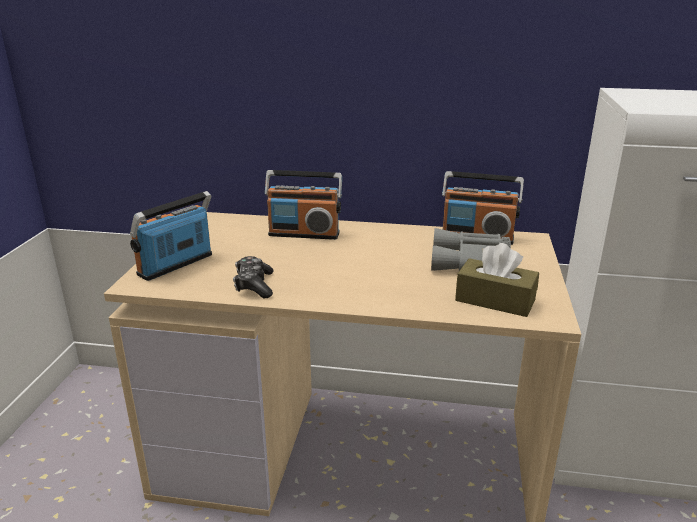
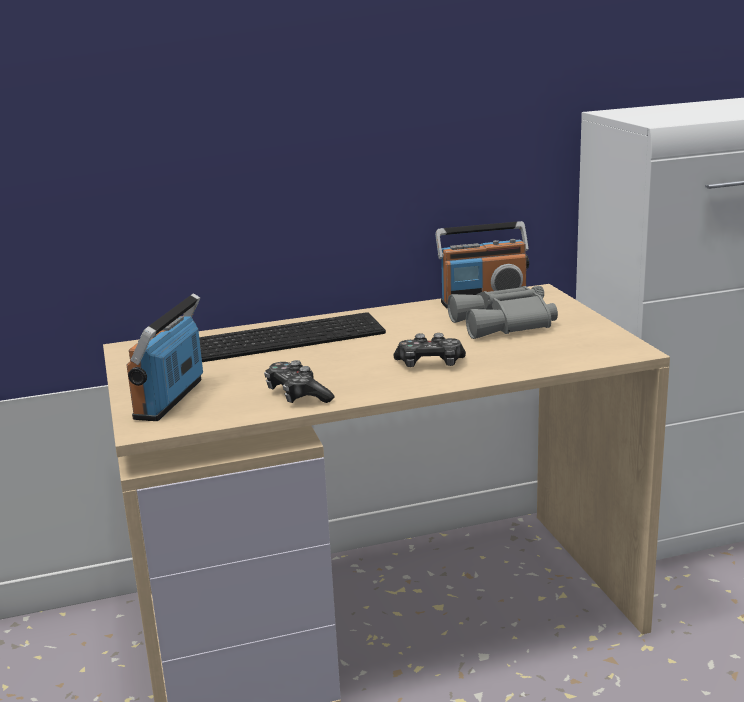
camera: 25 degrees left, 5 degrees down
(304, 234) = (286, 337): radio -> keyboard
(374, 284) = (430, 364): none -> game controller
(495, 300) = (565, 349): brown tissue box -> none

